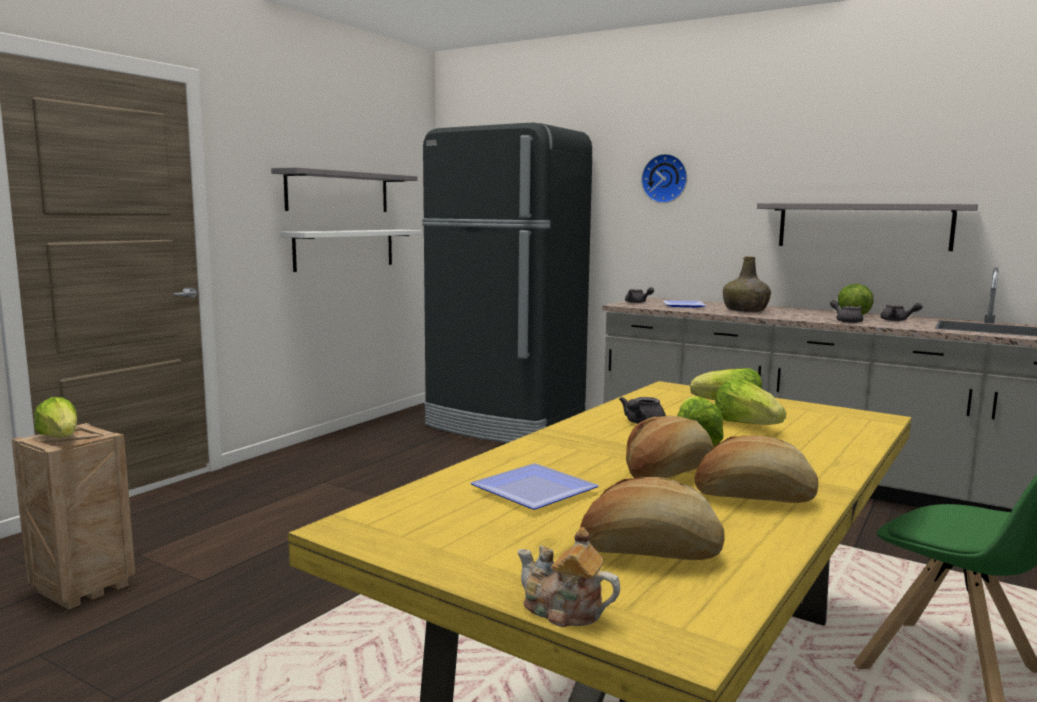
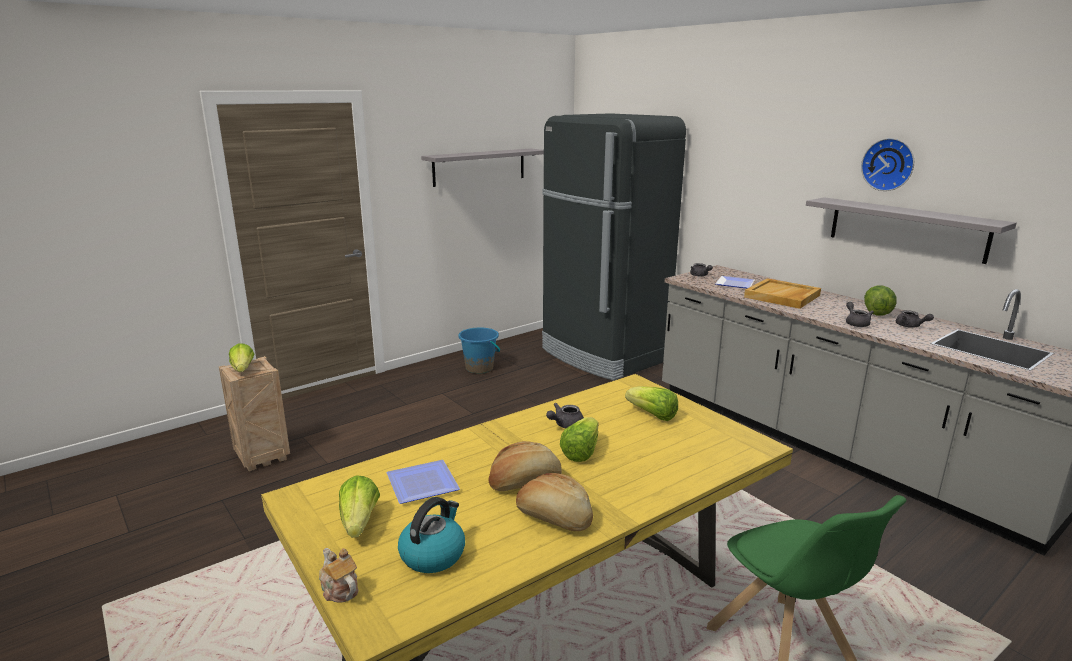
camera: 20 degrees right, 10 degrees up
(345, 249) = (485, 210): white shelf -> none
(357, 452) = (479, 368): none -> blue bucket
(650, 552) = (433, 554): bread -> kettle
(665, 178) = (742, 164): wall clock -> wall clock (889, 164)
(745, 310) = (782, 296): green bottle -> beige tray
(746, 425) = (640, 439): lettuce -> lettuce (359, 522)

